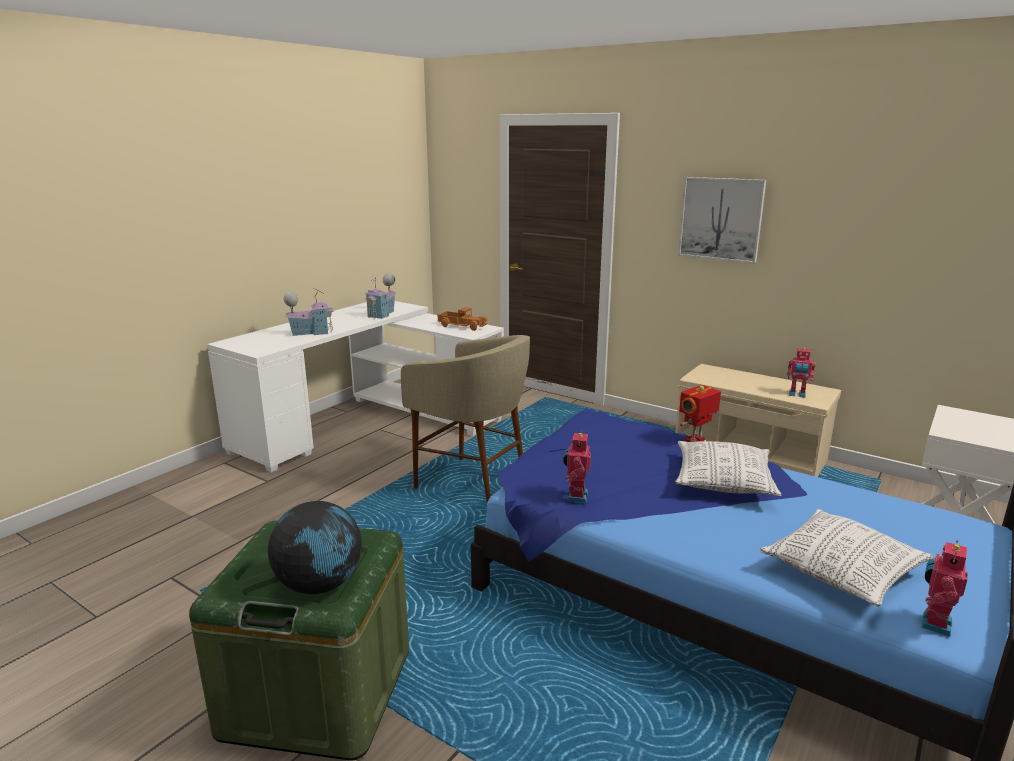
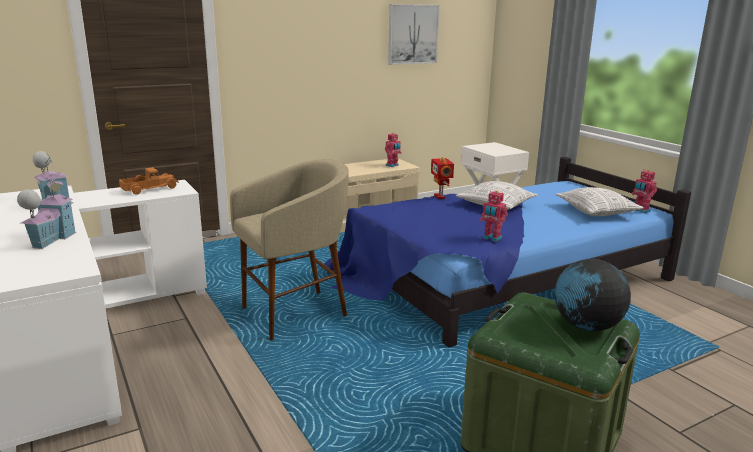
camera: 65 degrees left, 0 degrees up
(721, 219) = (308, 52): picture -> picture (412, 34)

